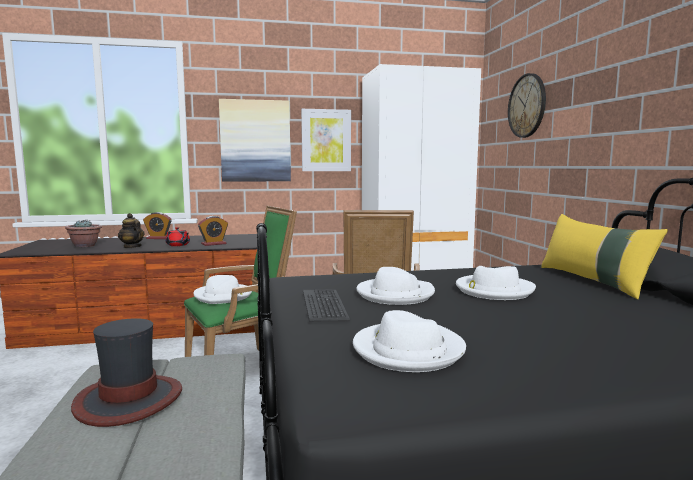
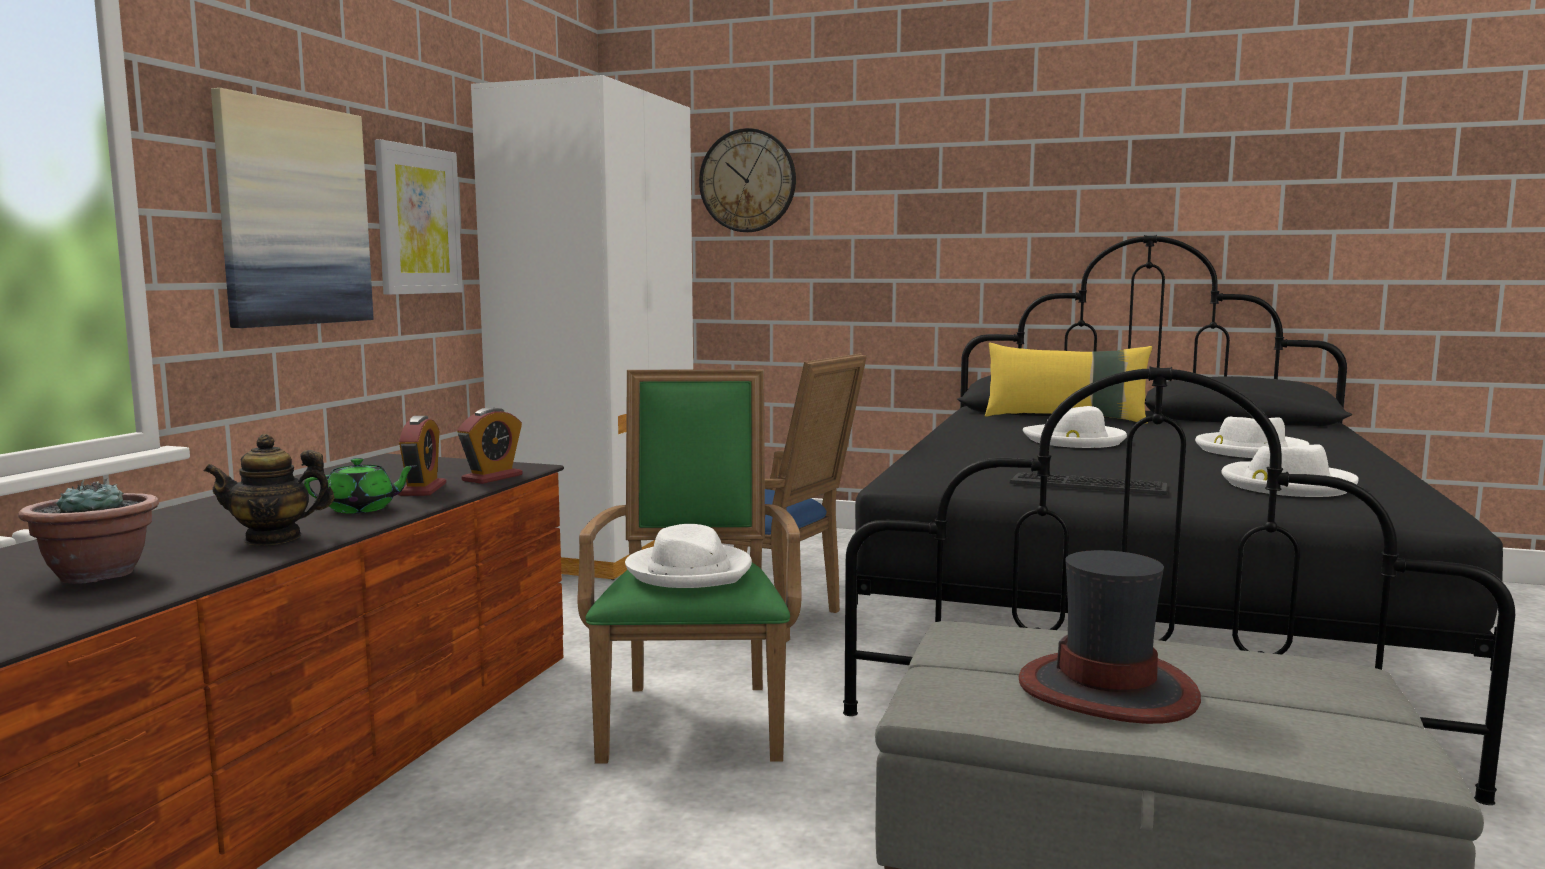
camera: 60 degrees left, 0 degrees up
(158, 238) = (179, 515): alarm clock -> alarm clock (492, 477)
(178, 245) = (362, 509): red teapot -> green teapot
(395, 294) = (1058, 463): white hat -> white hat (1249, 450)

